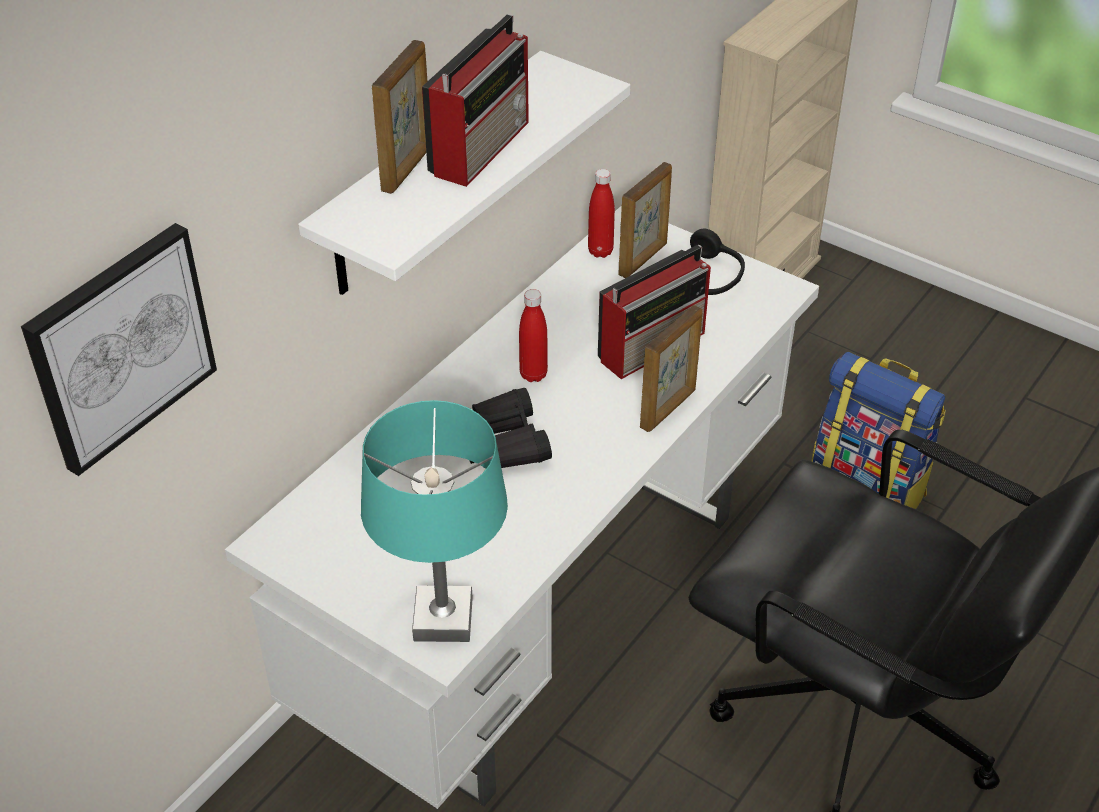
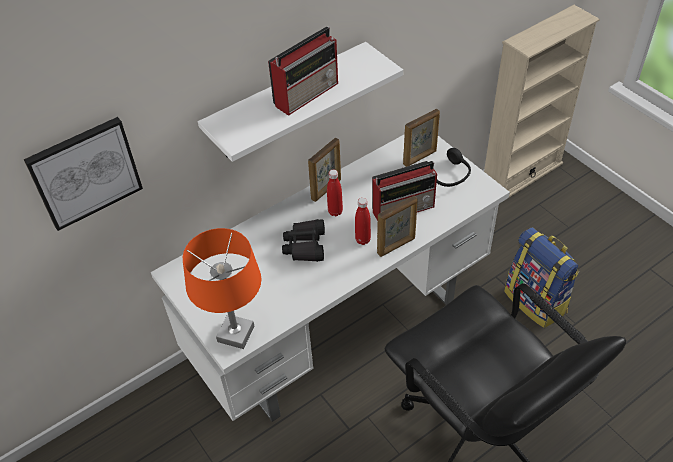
camera: 20 degrees right, 5 degrees up
(408, 169) = (264, 100): picture frame -> picture frame (326, 189)
(443, 620) = (236, 334): turquoise table lamp -> orange table lamp
(600, 251) = (399, 149): red bottle -> red bottle (362, 240)

